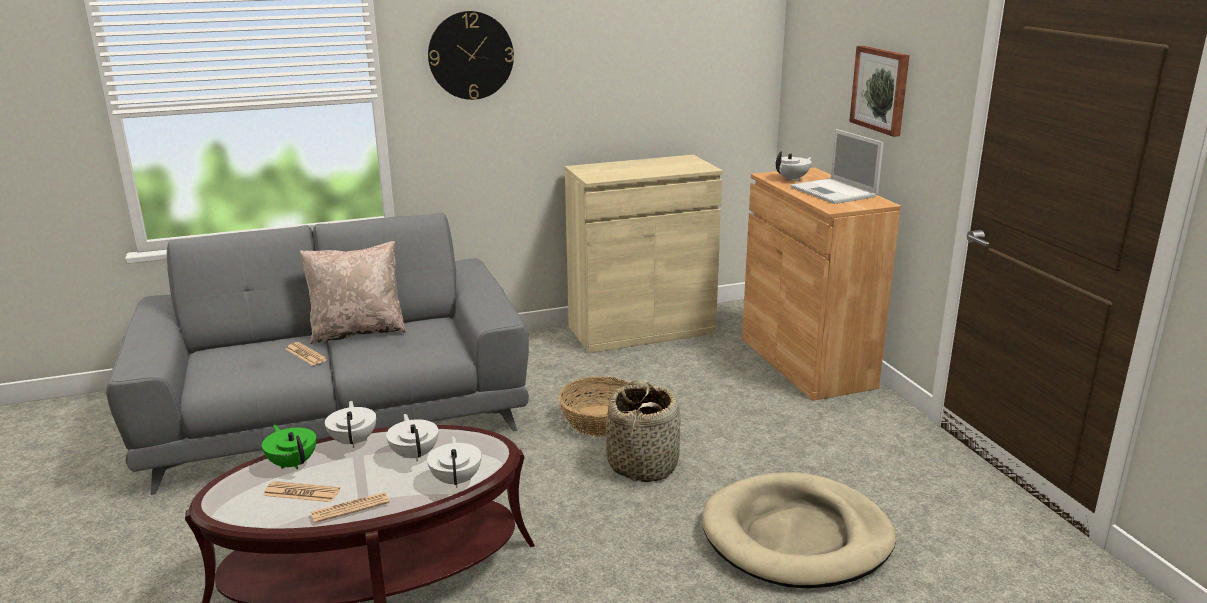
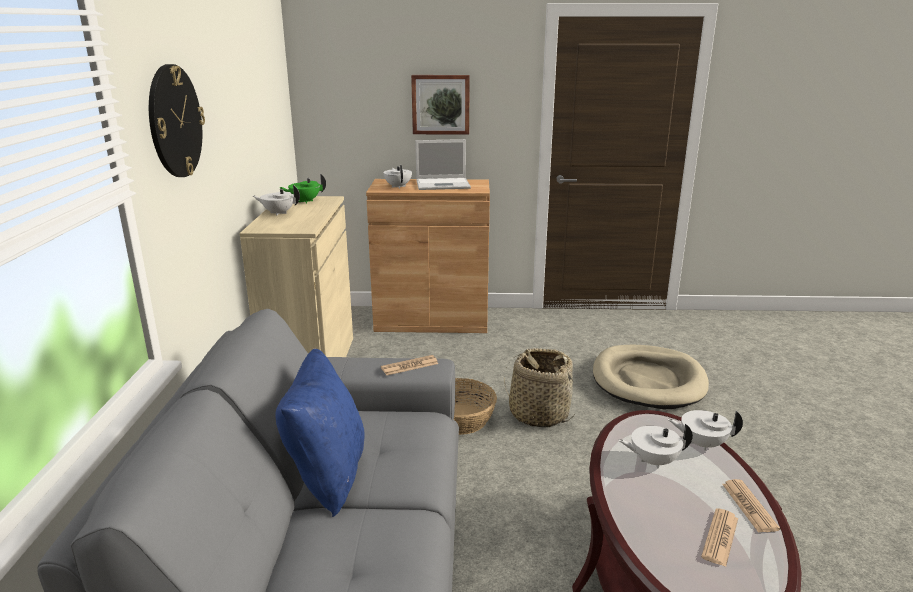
camera: 70 degrees left, 0 degrees up
(293, 463) = (658, 542): green teapot -> green teapot (305, 201)
(305, 354) = (369, 521): newspaper -> newspaper (409, 366)
(354, 441) = (618, 495): white teapot -> white teapot (278, 213)
(358, 332) = (327, 474): beige pillow -> blue pillow

